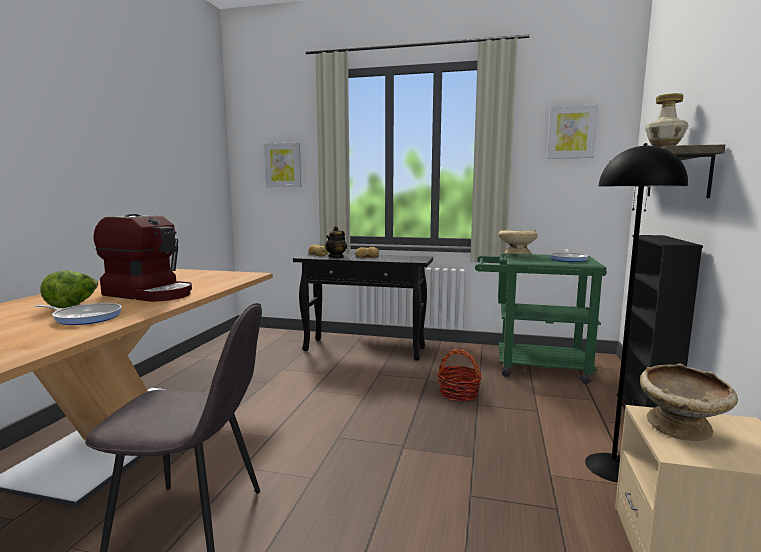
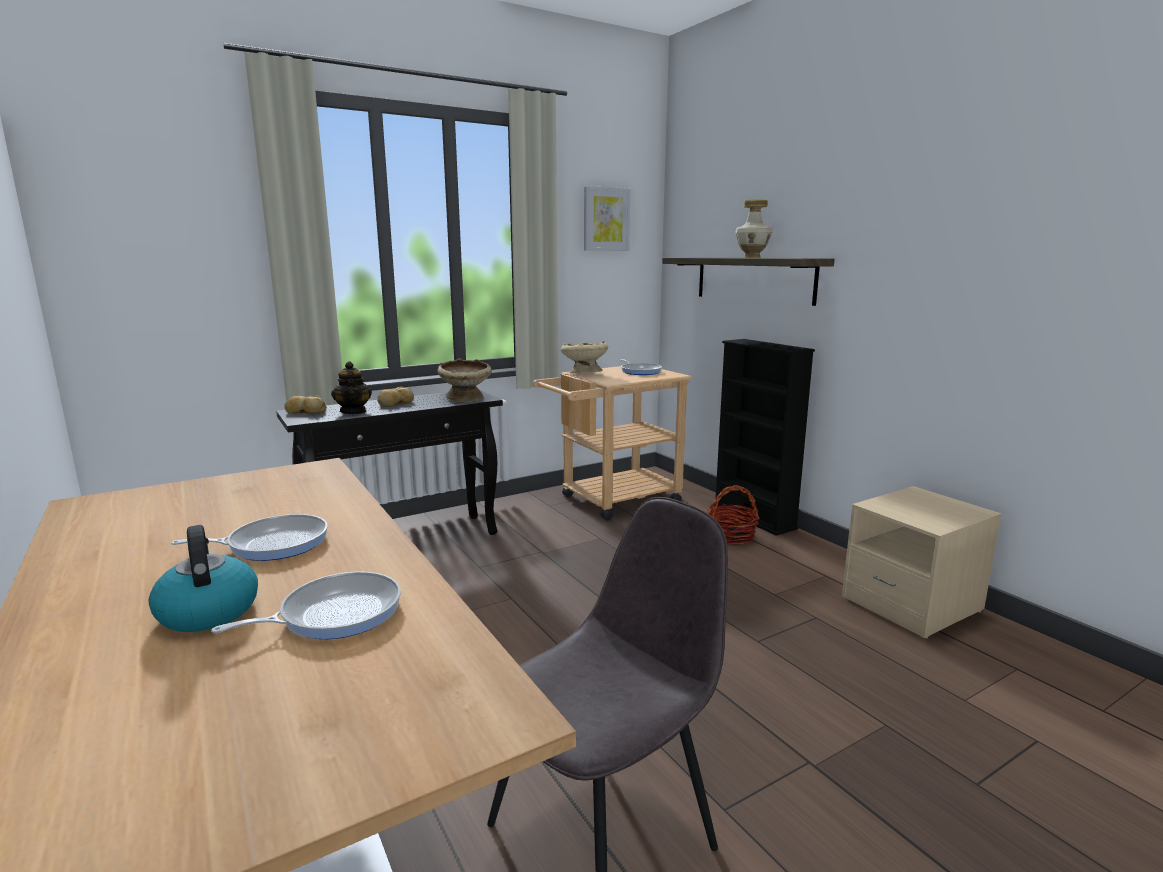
camera: 45 degrees left, 5 degrees up
(73, 305) = (207, 611): lettuce -> kettle
(150, 293) = (272, 544): coffee machine -> frying pan
(283, 165) = (178, 254): picture -> none
(459, 393) = (598, 554): basket -> basket (732, 536)
(532, 366) = (612, 501): green cart -> beige cart
(613, 467) = (797, 568): black floor lamp -> none
(681, 429) = (905, 509): beige bowl -> beige bowl (466, 398)

